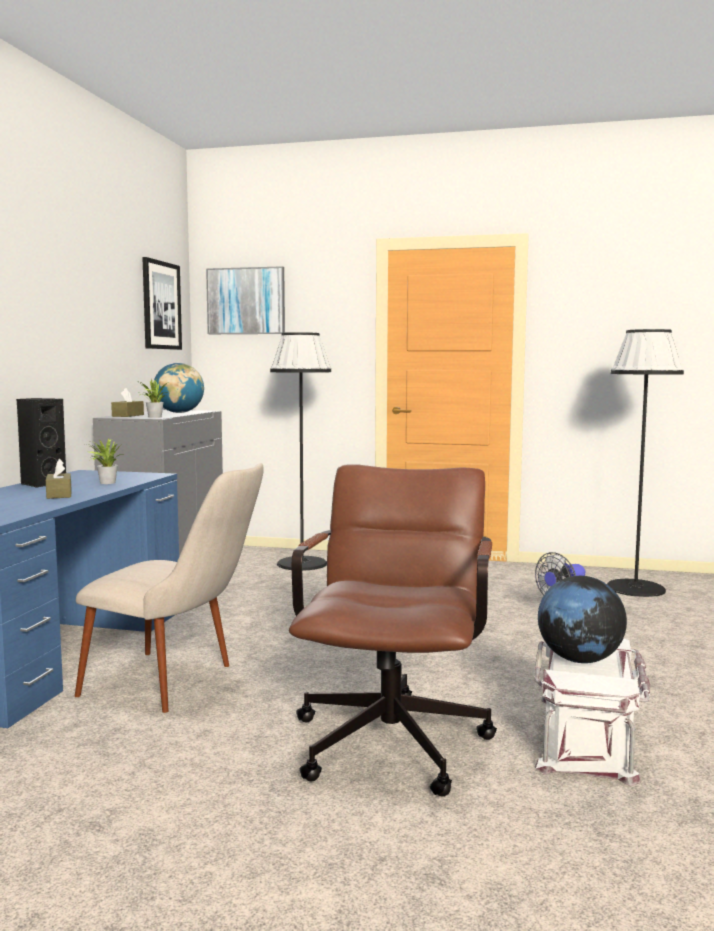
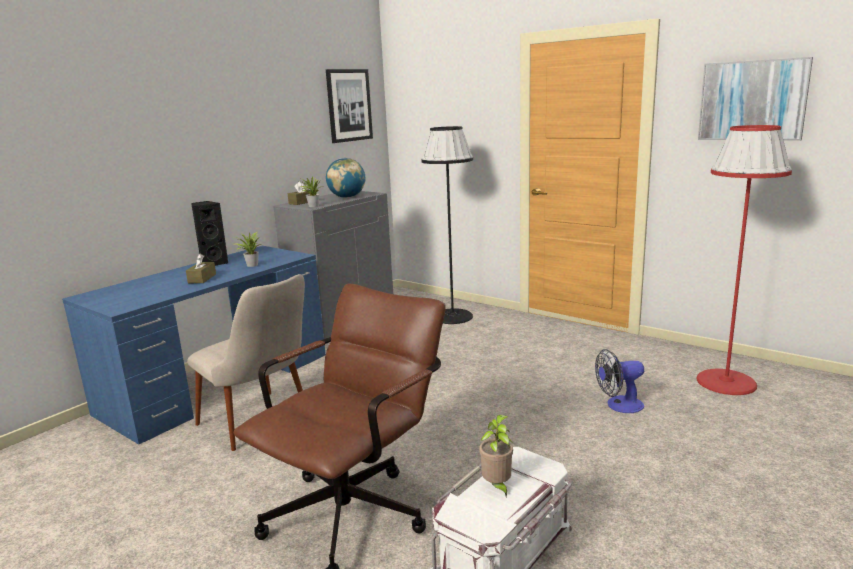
camera: 25 degrees right, 10 degrees up
(246, 301) = (422, 95): picture -> picture (752, 100)
(579, 660) = (497, 487): globe -> potted plant
(635, 588) = (725, 382): black floor lamp -> red floor lamp

